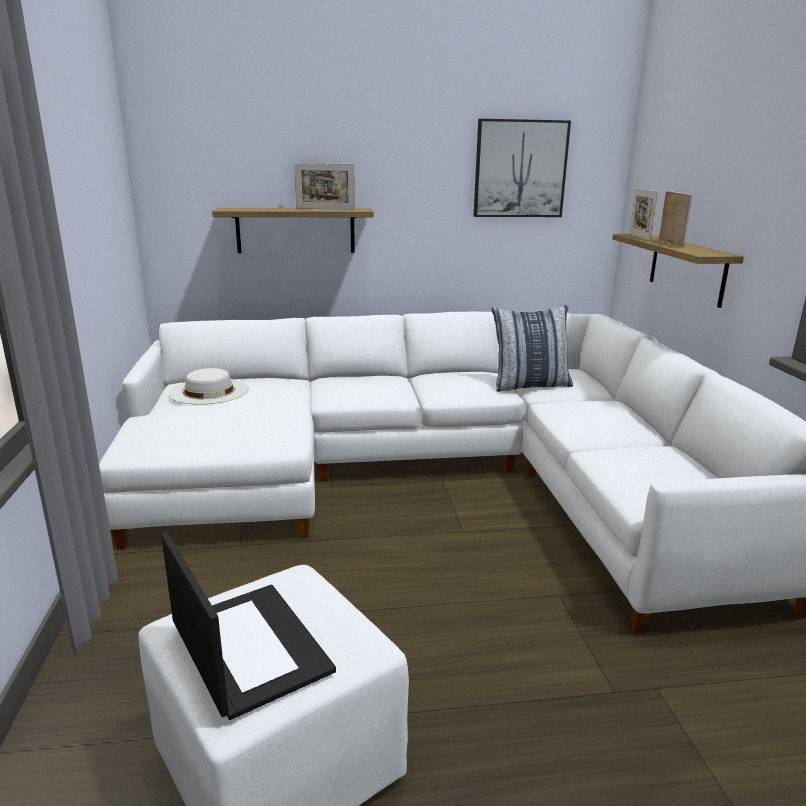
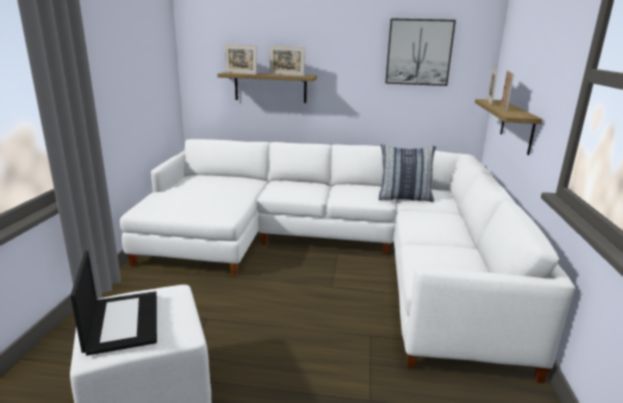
camera: 15 degrees right, 0 degrees up
(209, 391) = (202, 181): white hat -> none
(250, 209) = (241, 73): none -> picture frame

